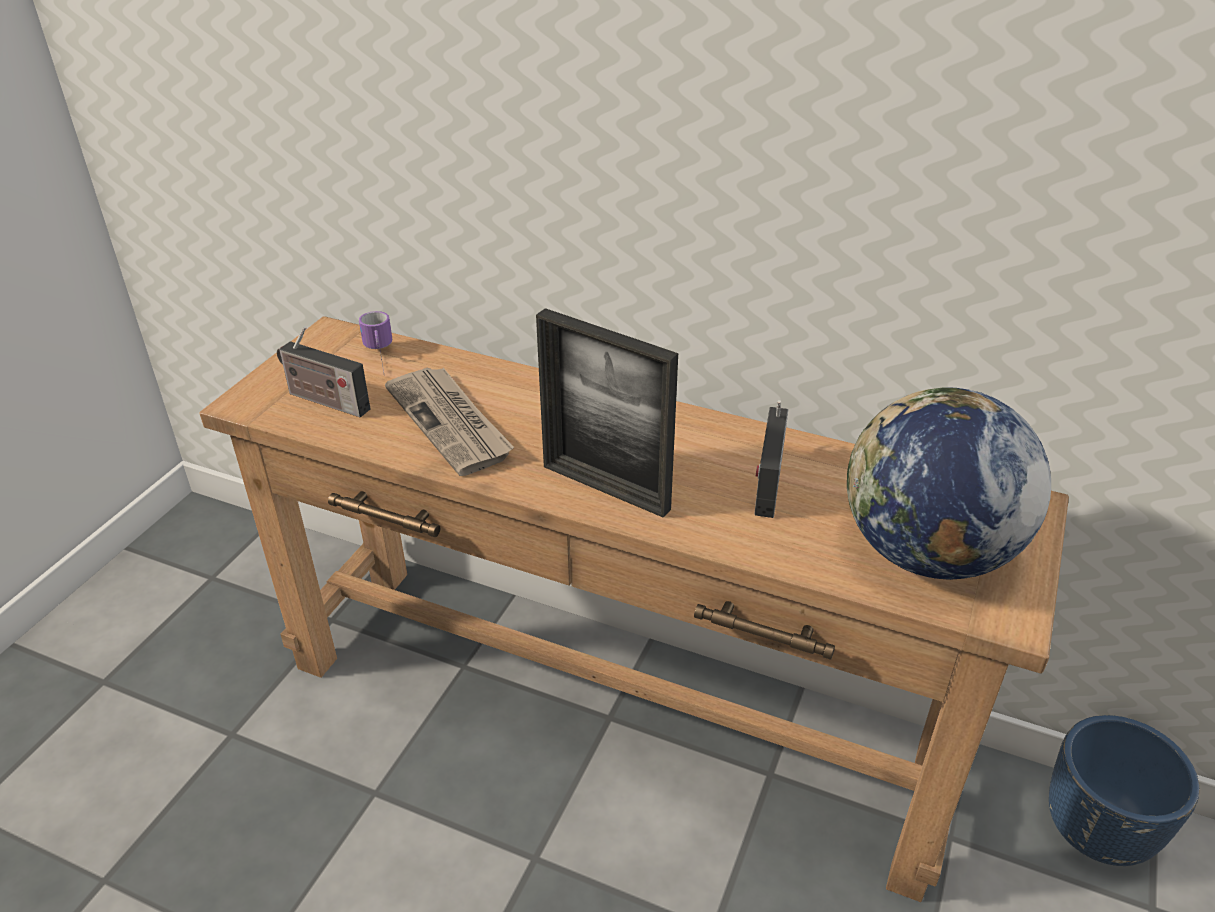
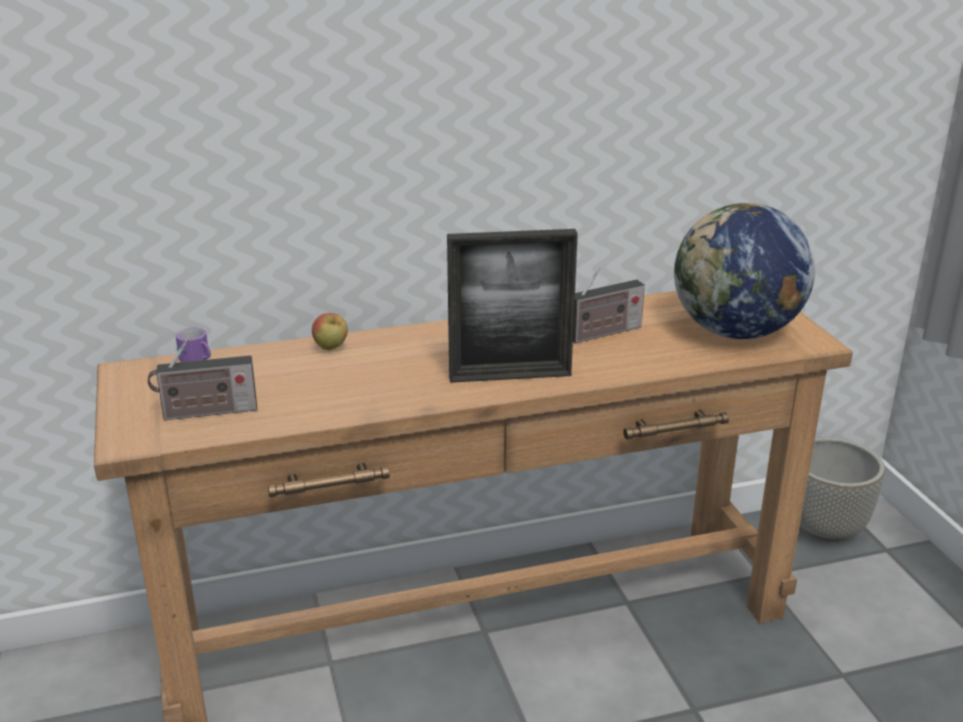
camera: 40 degrees left, 10 degrees down
(451, 423) = (338, 385): newspaper -> none
(499, 379) = (331, 348): none -> apple
(767, 481) = (601, 334): radio -> radio turned 90 degrees counterclockwise
(1097, 833) = (826, 529): blue planter -> grey planter

